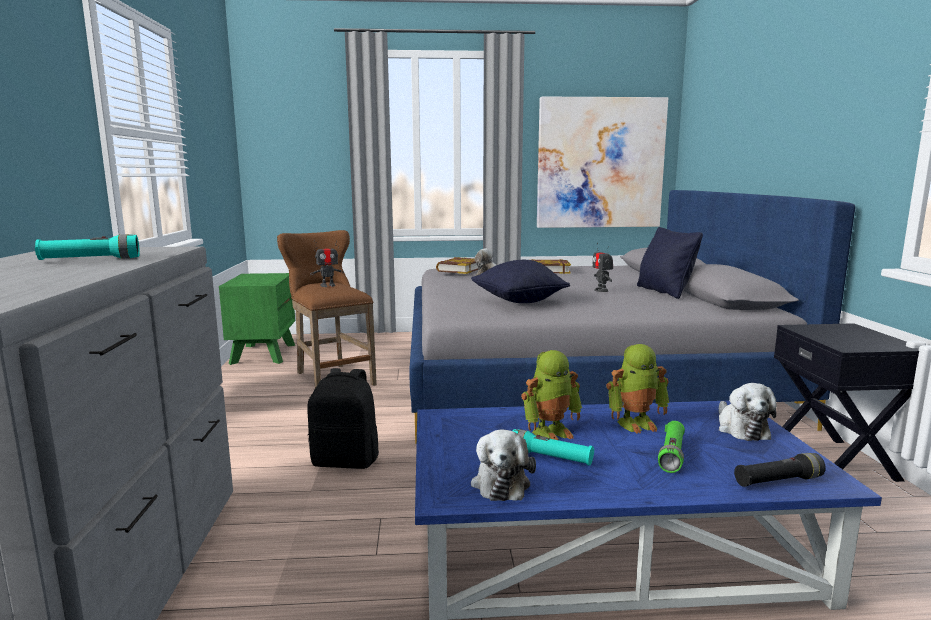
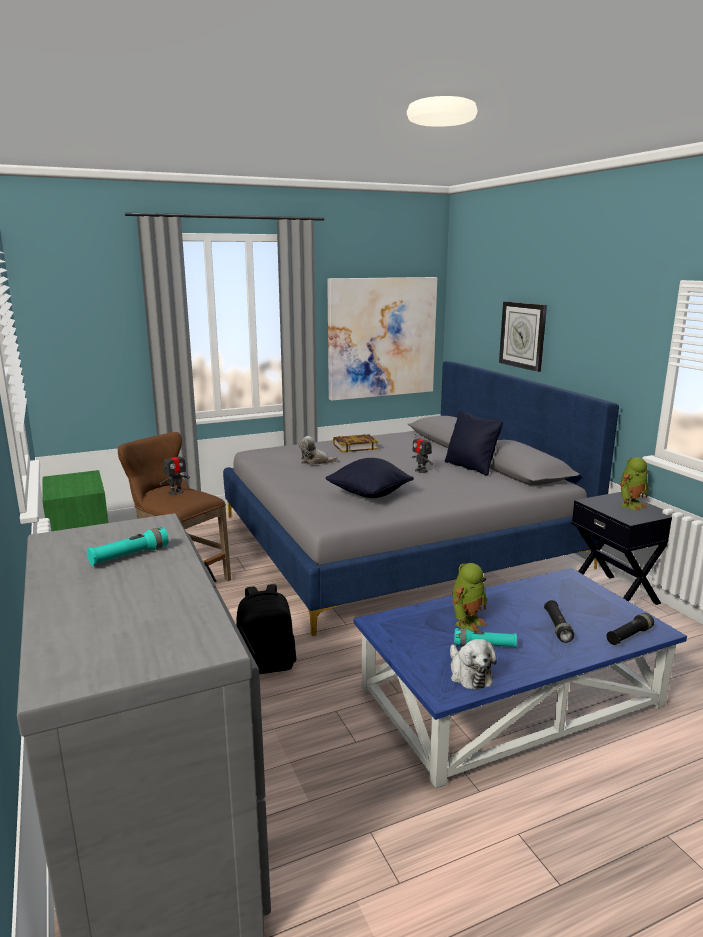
camera: 20 degrees left, 5 degrees up
(460, 269) = (278, 454): book -> none
(636, 423) = (517, 603): toy robot -> toy robot (631, 505)
(672, 455) = (557, 627): green flashlight -> black flashlight
(741, 428) = (584, 595): plush toy -> none
(751, 143) = (523, 335): none -> wall clock

